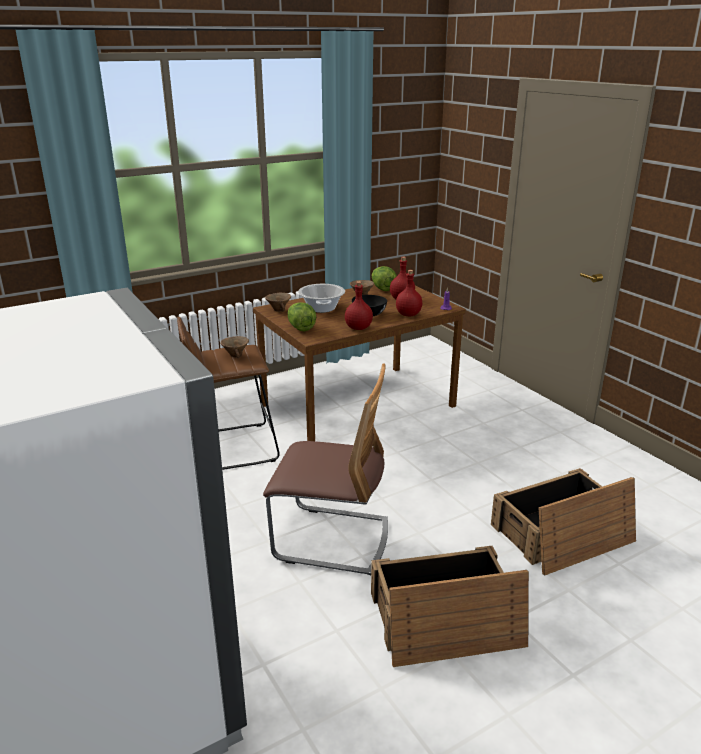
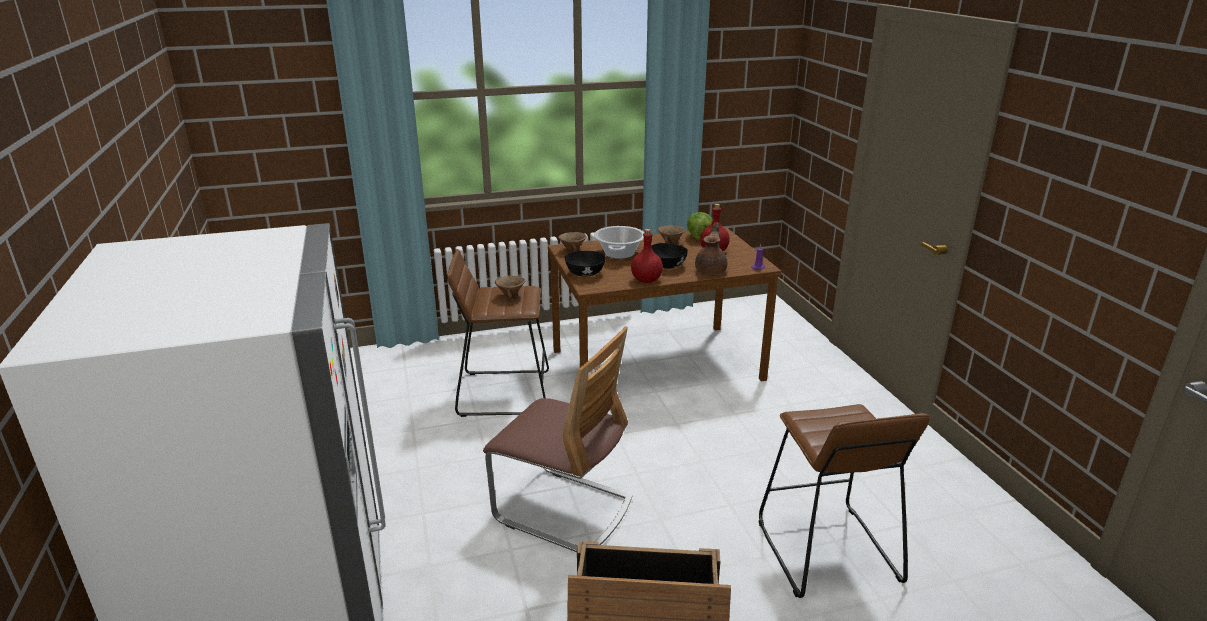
camera: 15 degrees right, 0 degrees up
(301, 328) = (584, 273): lettuce -> black bowl
(408, 314) = (711, 270): red bottle -> brown teapot
(561, 534) = (825, 551): crate -> brown stool

